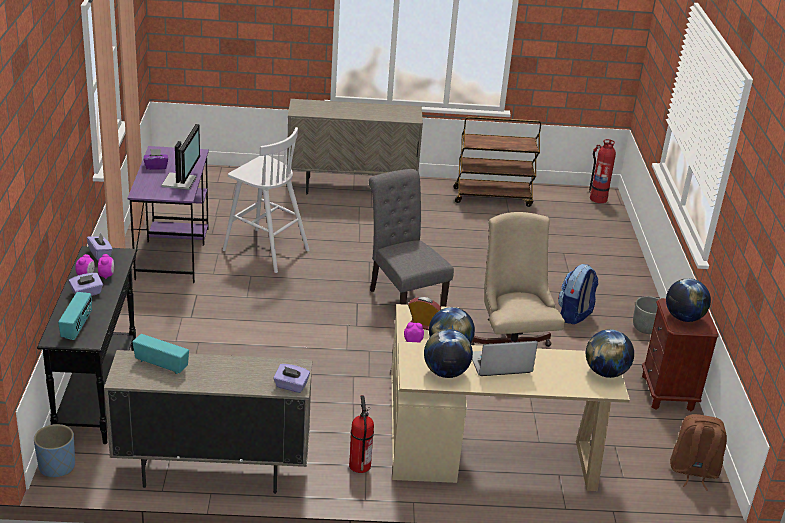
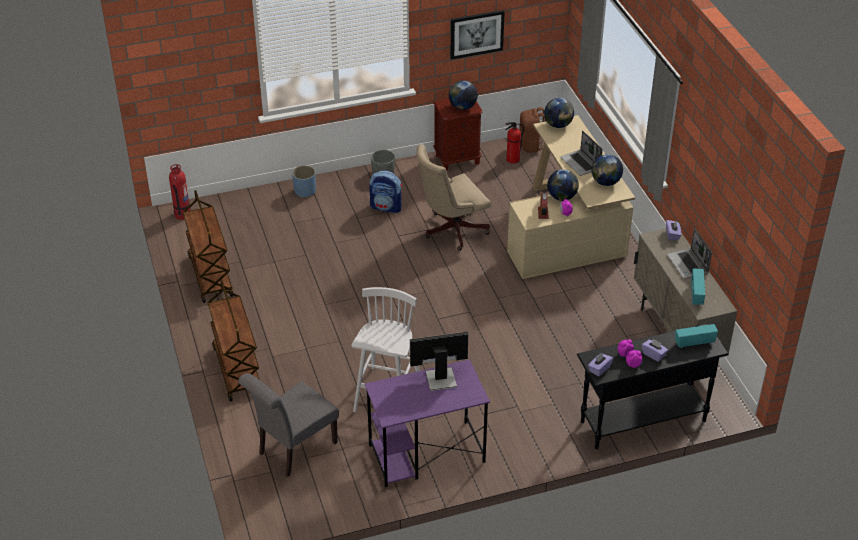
camera: 105 degrees left, 10 degrees up
(57, 467) = (726, 409): blue planter -> blue planter (305, 191)
(156, 167) = (422, 404): purple tissue box -> none
(221, 378) = (688, 265): none -> laptop
(351, 188) = (236, 370): beige cabinet -> brown cart
(359, 465) = (622, 274): fire extinguisher -> fire extinguisher (512, 159)
(403, 300) = (418, 295): grey chair -> grey chair (293, 450)
(749, 250) = (476, 34): none -> picture

